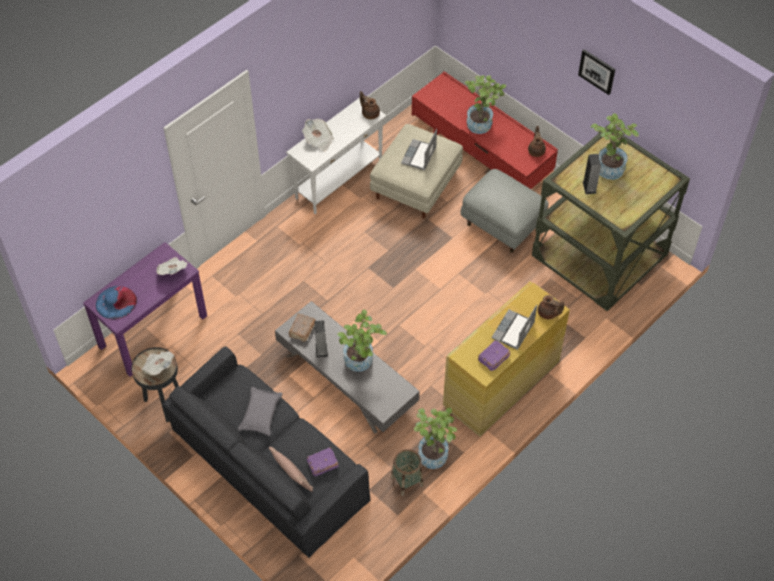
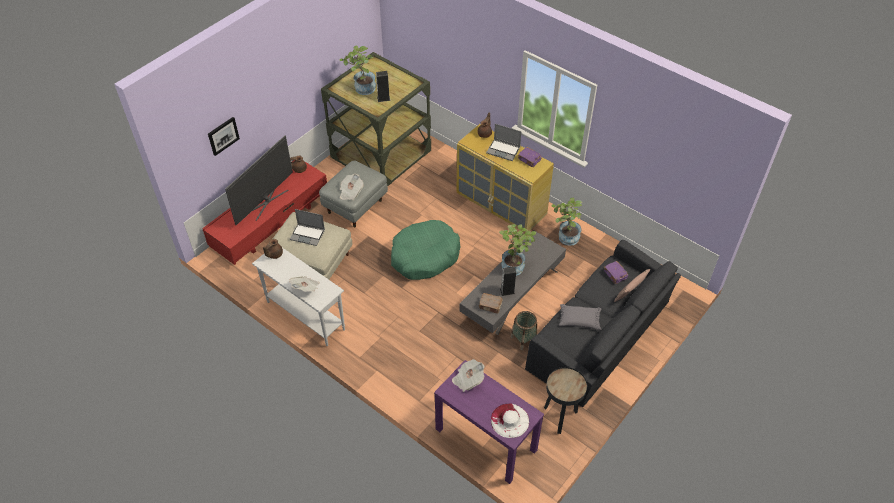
camera: 95 degrees left, 5 degrees down
(116, 302) = (510, 420): blue hat -> white hat
(158, 367) = (565, 381): newspaper -> newspaper (351, 192)
(407, 481) = (592, 251): basket -> basket (523, 339)
(414, 292) = (424, 256): none -> green dog bed
(482, 122) = (266, 202): potted plant -> television
(597, 71) = (298, 64): picture -> picture (223, 135)

